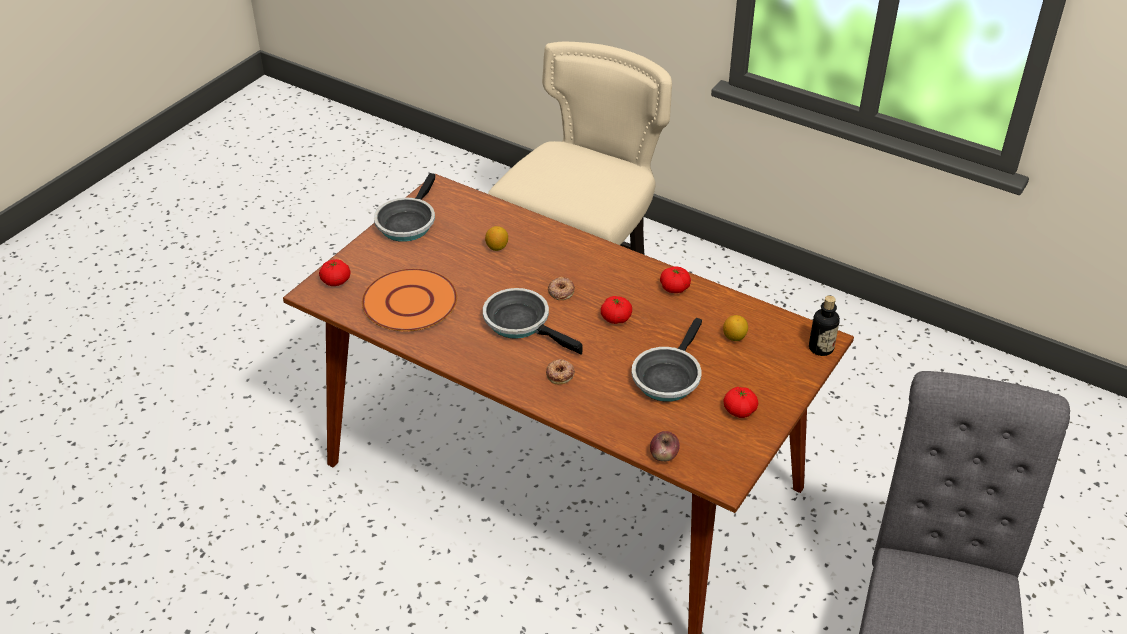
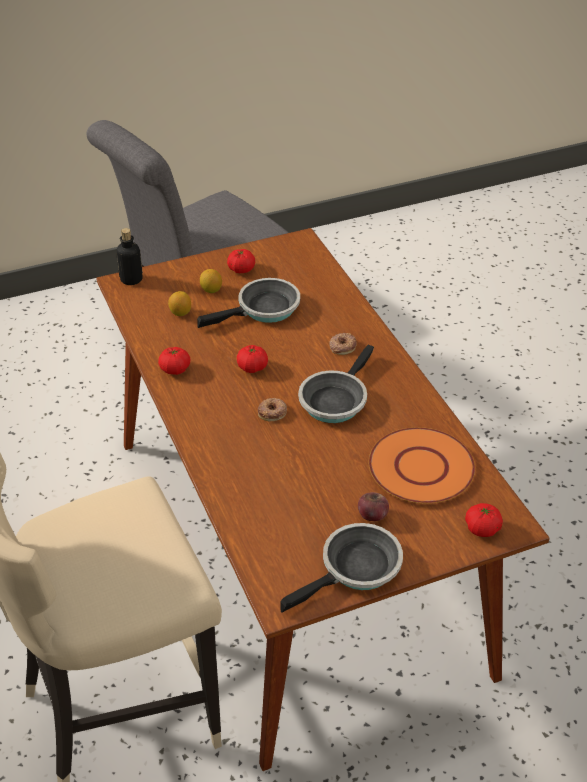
camera: 145 degrees left, 0 degrees up
(497, 247) = (287, 487): lemon -> lemon (211, 290)
(521, 323) = (335, 400): frying pan -> frying pan turned 45 degrees clockwise
(664, 455) = (324, 267): apple -> apple (372, 515)

